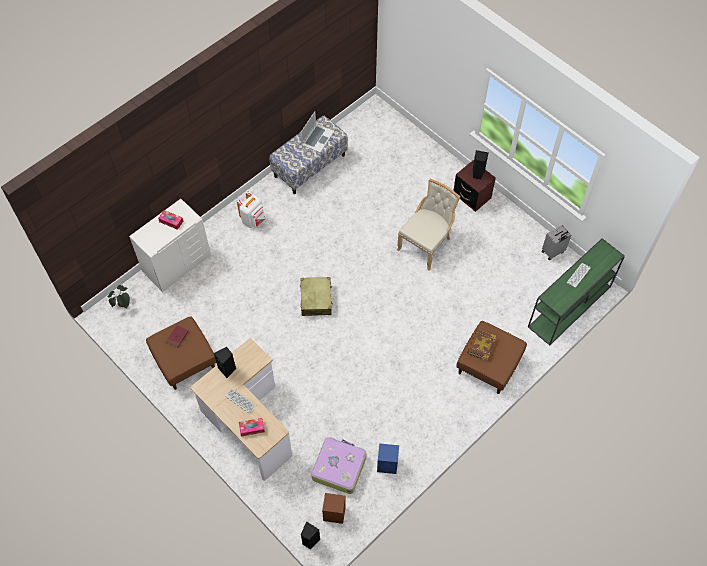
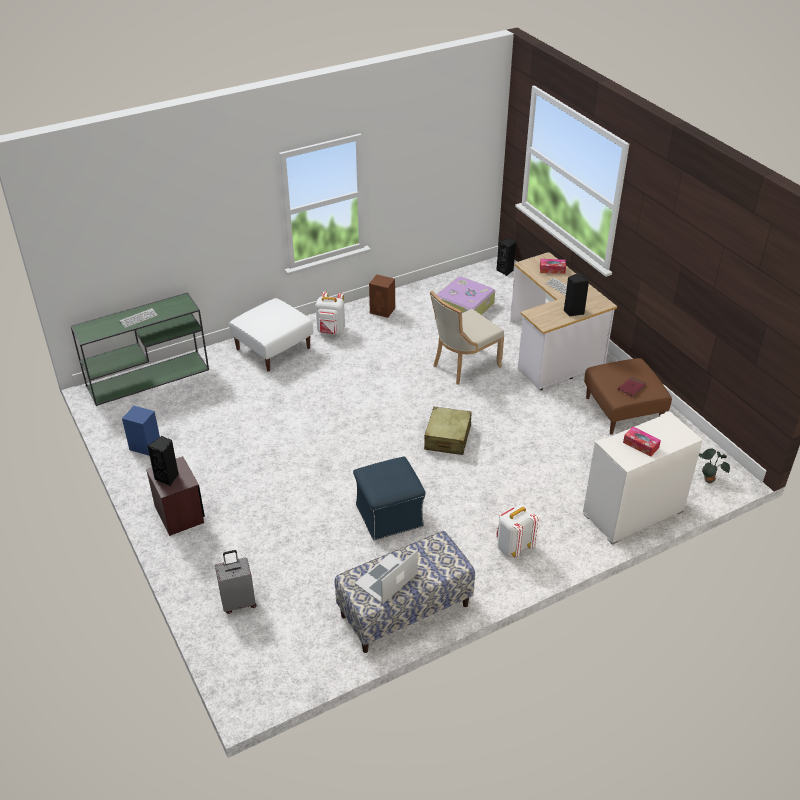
camera: 165 degrees left, 20 degrees down
(333, 513) = (479, 281): brown speaker -> brown speaker (383, 311)
(338, 225) = (388, 516): none -> blue ottoman
(388, 464) = (415, 300): blue speaker -> blue speaker (144, 446)
(426, 244) = (277, 469): beige chair -> beige chair (463, 366)
(449, 399) = (331, 331): none -> white backpack
(481, 346) = (280, 323): book -> none
(489, 365) = (273, 348): brown ottoman -> white ottoman
(553, 252) = (123, 430): grey suitcase -> grey suitcase (239, 602)

